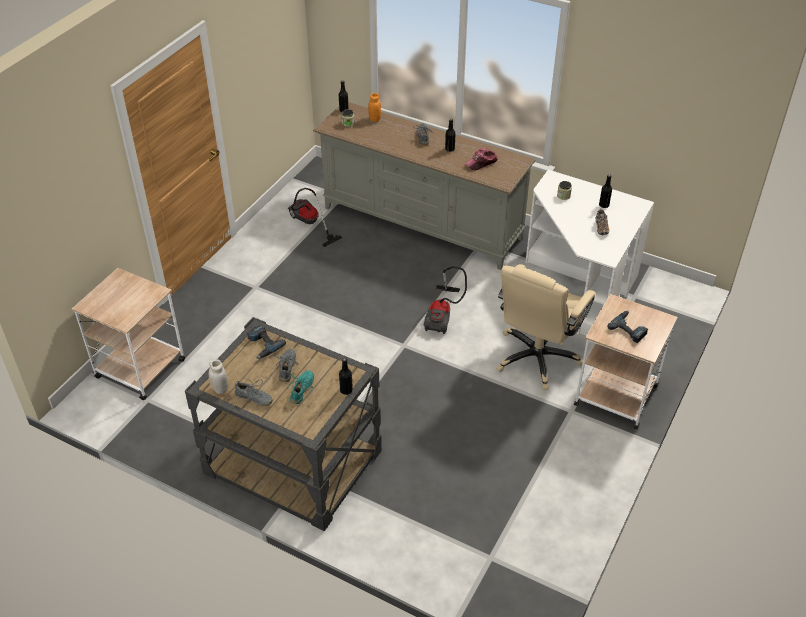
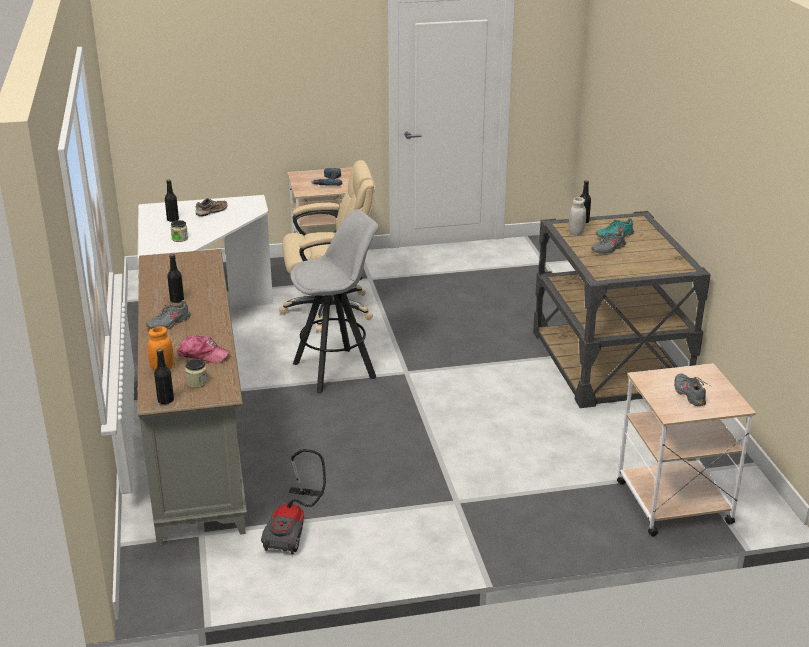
camera: 130 degrees left, 15 degrees down
(220, 389) = (678, 262): white jar -> white jar (576, 233)
(253, 398) = (658, 248): grey shoe -> grey shoe (689, 394)
(262, 345) = (608, 267): power drill -> none
(443, 315) = (337, 370): vacuum cleaner -> grey stool
(481, 162) = (183, 276): cap -> cap (203, 355)

